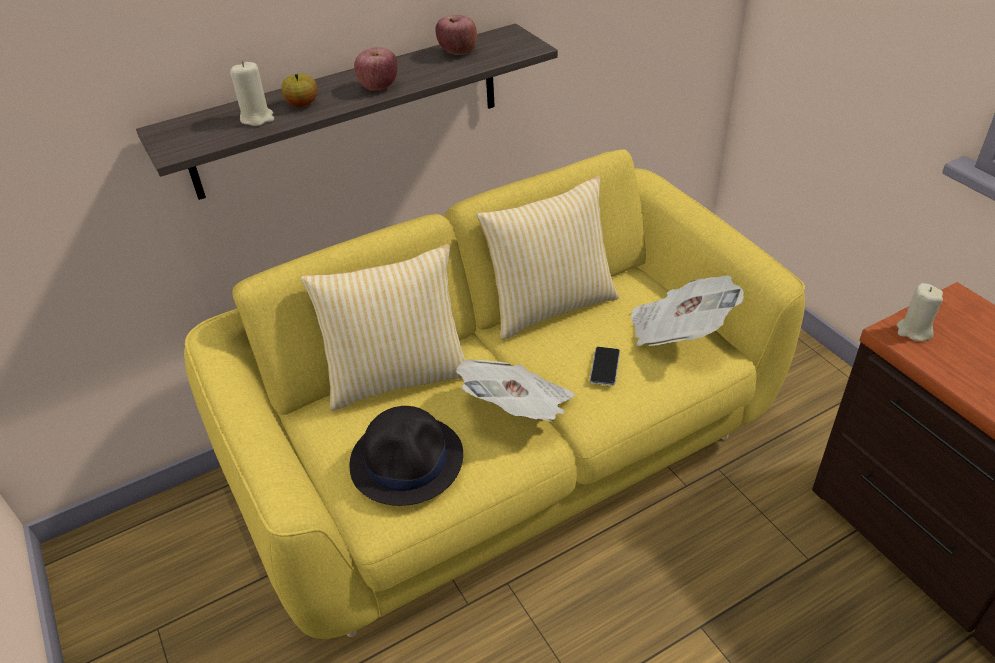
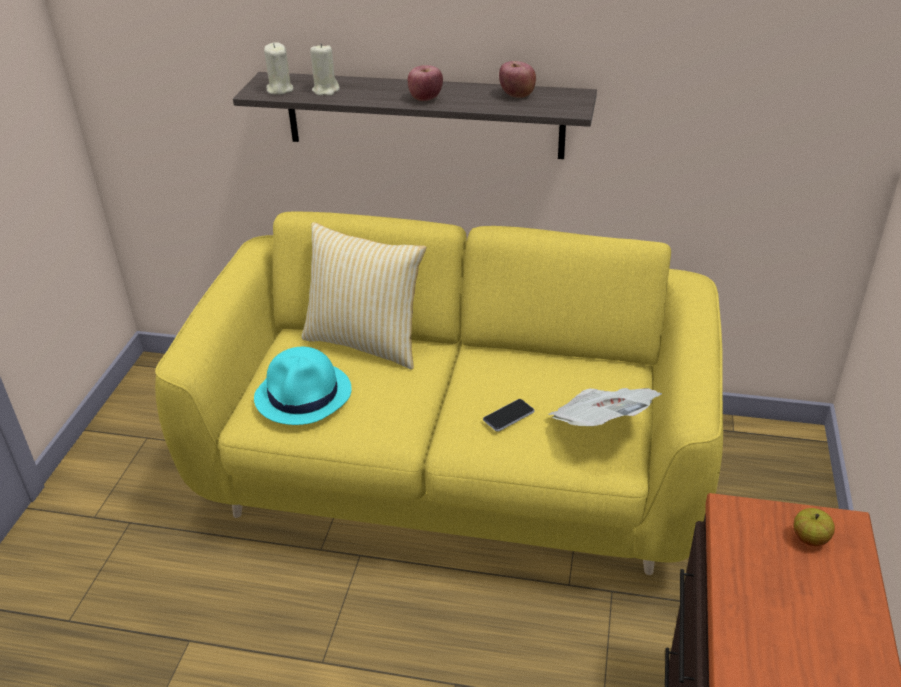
camera: 40 degrees right, 5 degrees down
(302, 104) = (364, 92): apple -> apple (810, 538)
(407, 460) = (304, 394): black hat -> turquoise hat
(519, 409) = (413, 408): newspaper -> none
(550, 305) = (531, 353): pillow -> none
(914, 331) = (753, 521): beige candle -> beige candle (279, 90)

